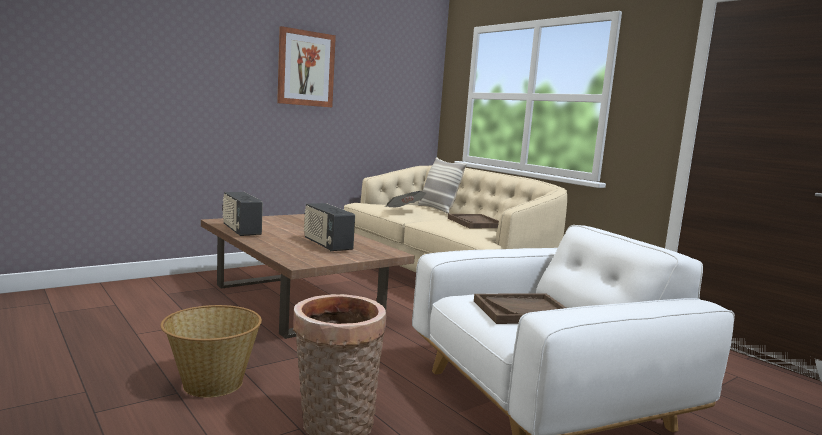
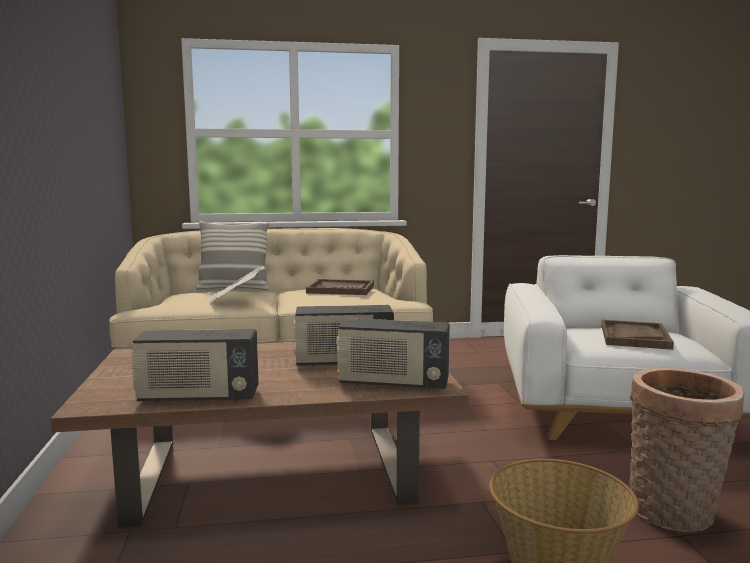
camera: 60 degrees left, 0 degrees up
(295, 255) = (393, 384): none -> radio
(306, 68) = (47, 90): picture -> none

